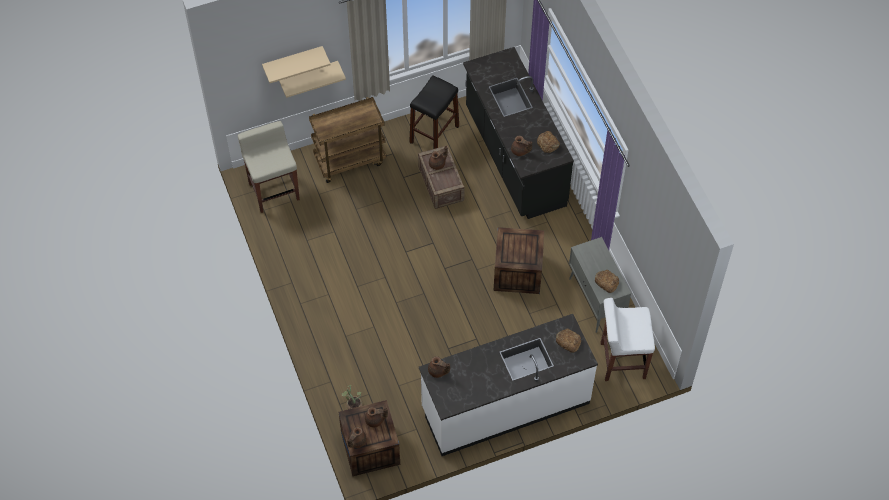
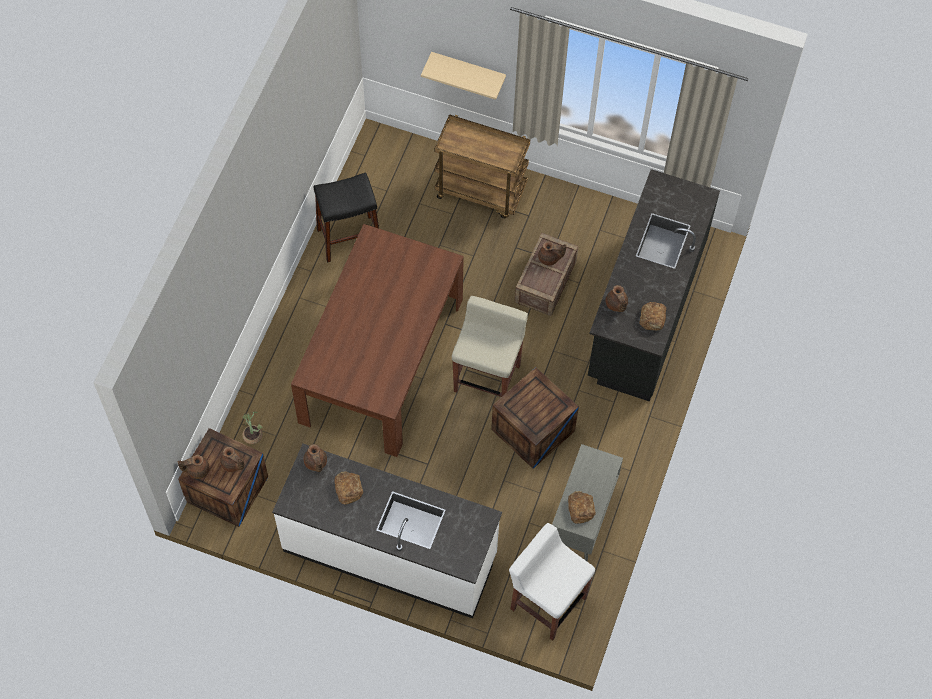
camera: 40 degrees right, 5 degrees up
(274, 191) = (380, 168): beige stool -> beige stool (487, 377)
(293, 61) = (451, 43): beige shelf -> none
(388, 301) = (381, 360): none -> brown dining table
(434, 134) = (588, 226): black stool -> black stool (349, 238)
(568, 341) = (468, 536): bread -> bread (348, 488)

